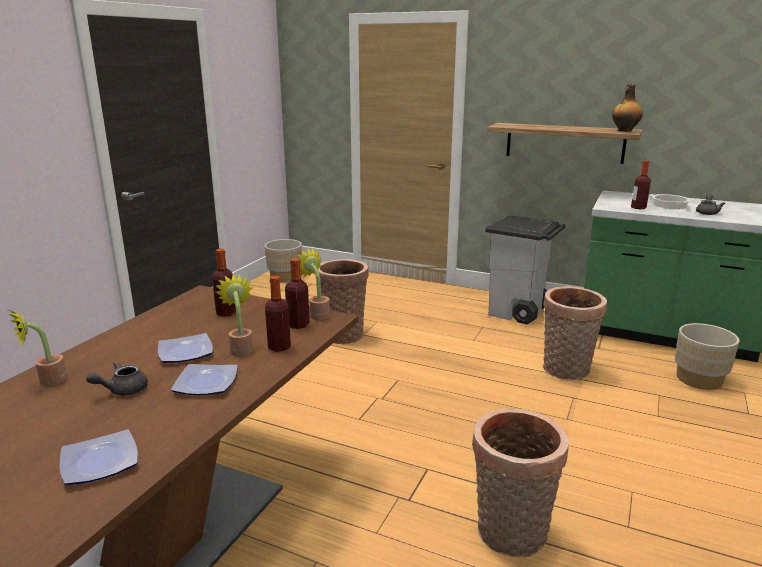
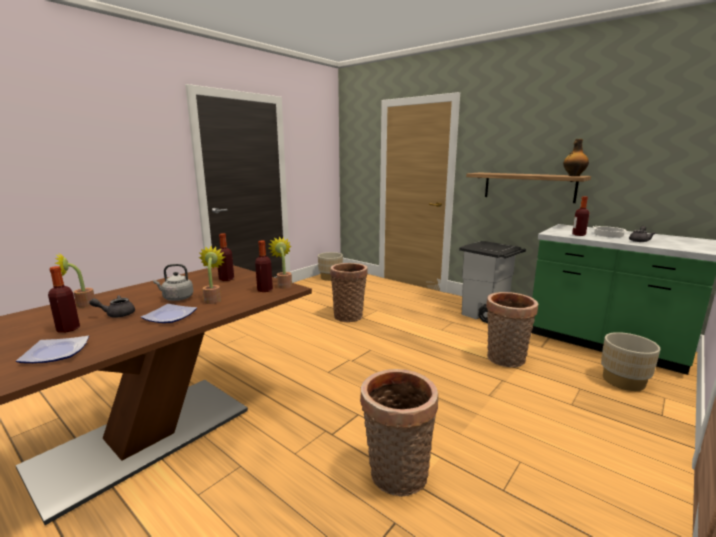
camera: 15 degrees right, 5 degrees down
(184, 353) = (176, 298): plate -> grey kettle
(279, 347) = (238, 301): bottle -> bottle (68, 329)

